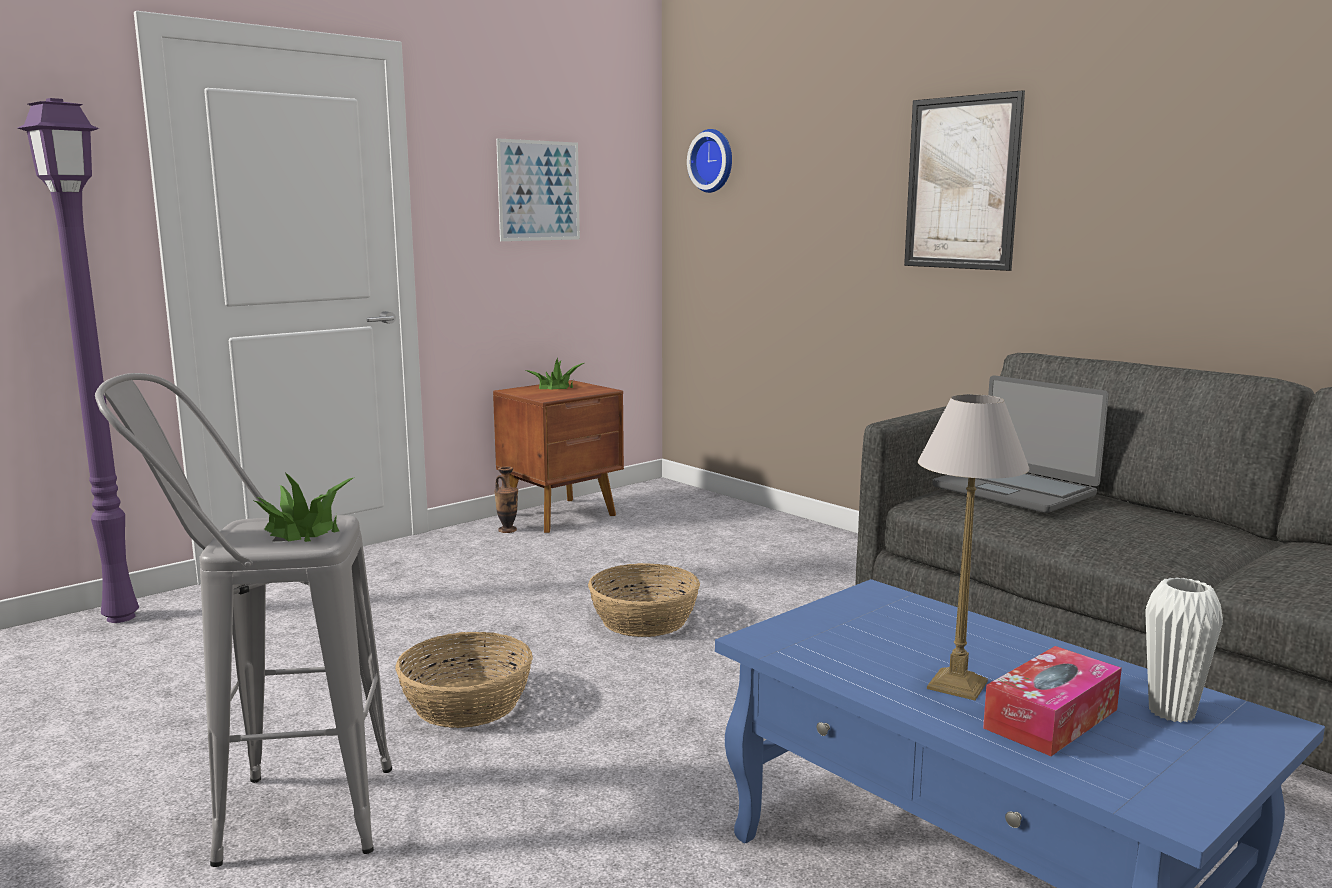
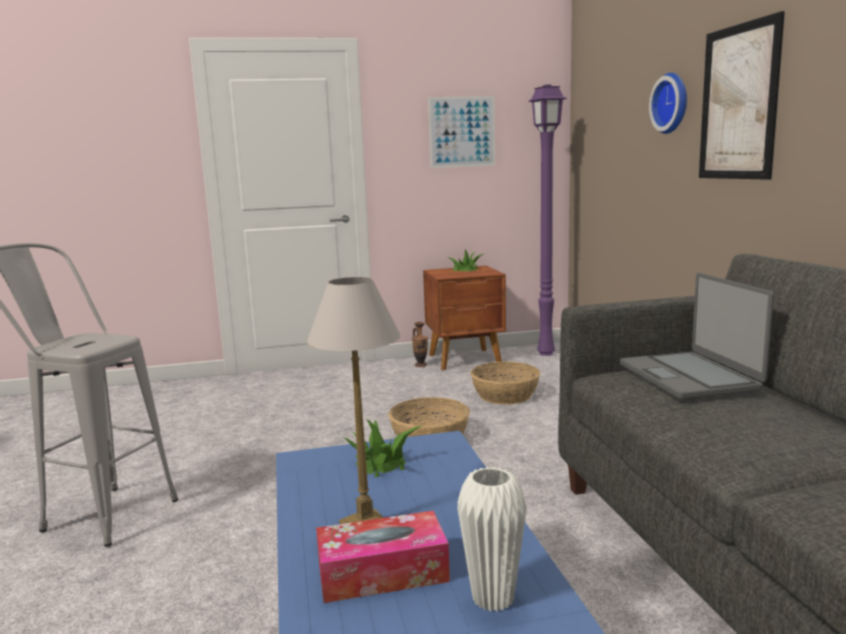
camera: 30 degrees right, 0 degrees up
(122, 616) = (173, 386): purple floor lamp -> purple floor lamp (546, 353)
(302, 530) = (95, 342): potted plant -> potted plant (380, 462)
(467, 703) = (263, 470): basket -> basket (505, 395)
(713, 161) = (594, 102): wall clock -> wall clock (672, 103)

